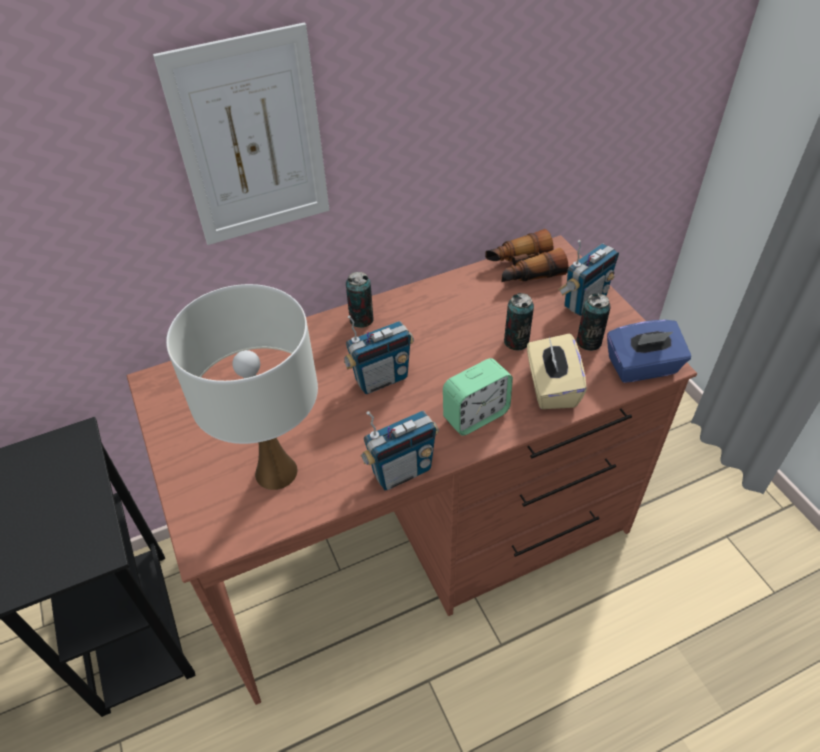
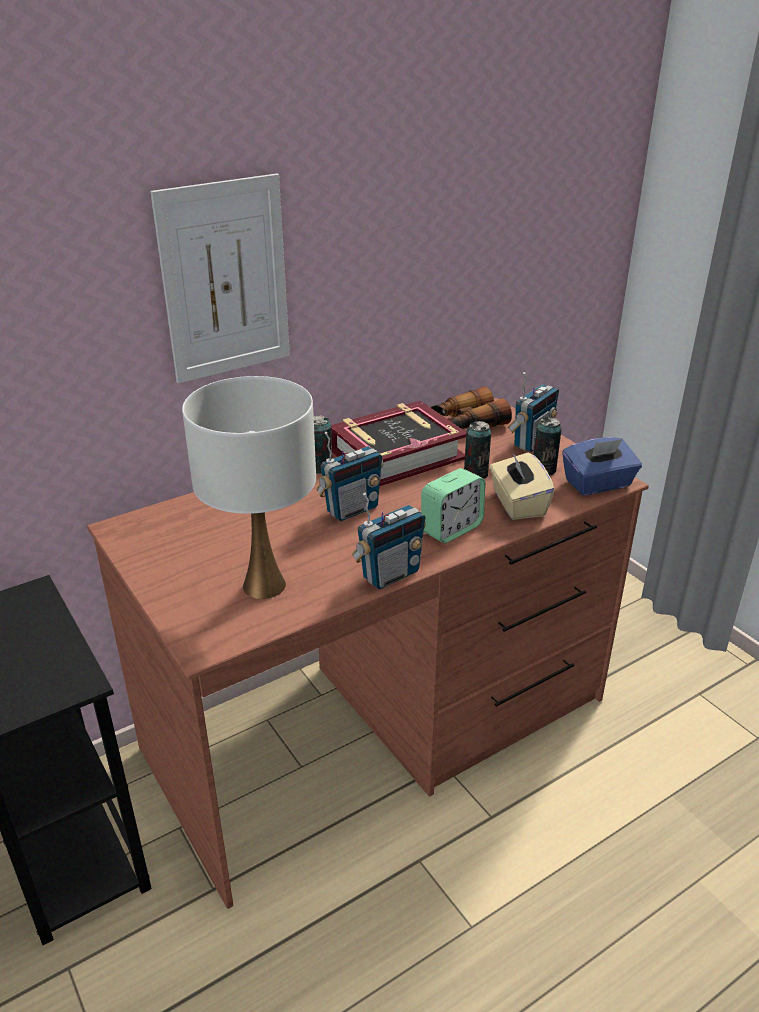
camera: 10 degrees left, 15 degrees down
(441, 307) = (397, 454): none -> book

